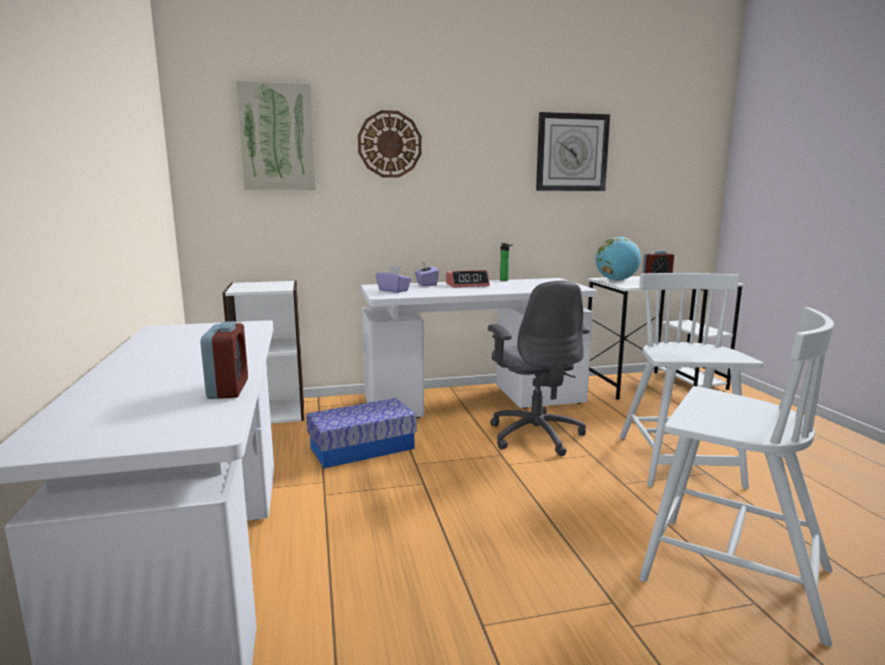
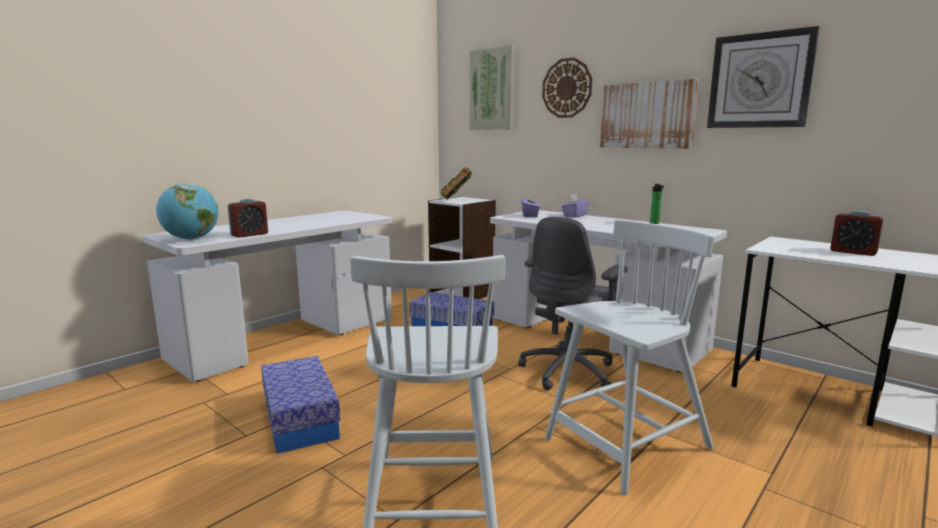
camera: 55 degrees right, 0 degrees up
(261, 287) = (456, 200): none -> book
(467, 285) = (601, 221): alarm clock -> none
(481, 178) = (647, 115): none -> picture
(495, 615) = (300, 419): none -> storage box
(616, 280) = (788, 243): globe -> globe (191, 239)

